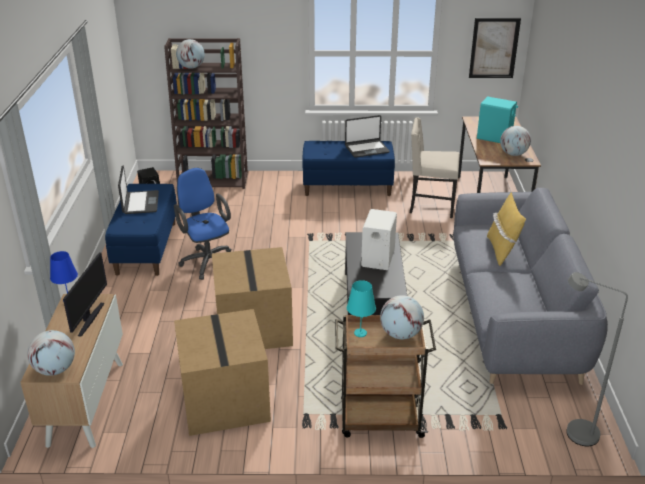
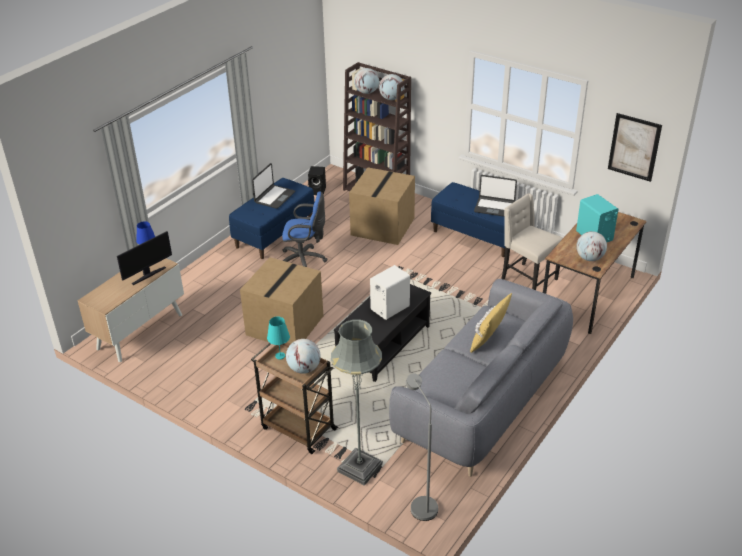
camera: 35 degrees right, 5 degrees up
(55, 369) = (100, 300): globe -> globe (391, 98)
(207, 261) = (304, 261): blue office chair -> blue office chair turned 90 degrees clockwise
(223, 399) = (216, 367): cardboard box -> cardboard box (382, 226)
(482, 426) = (359, 467): none -> grey floor lamp

